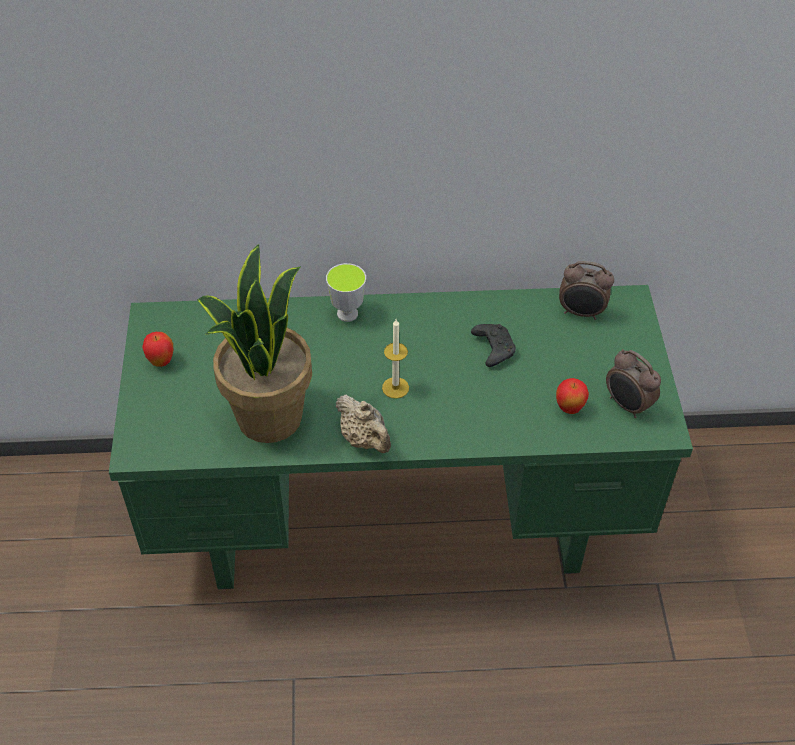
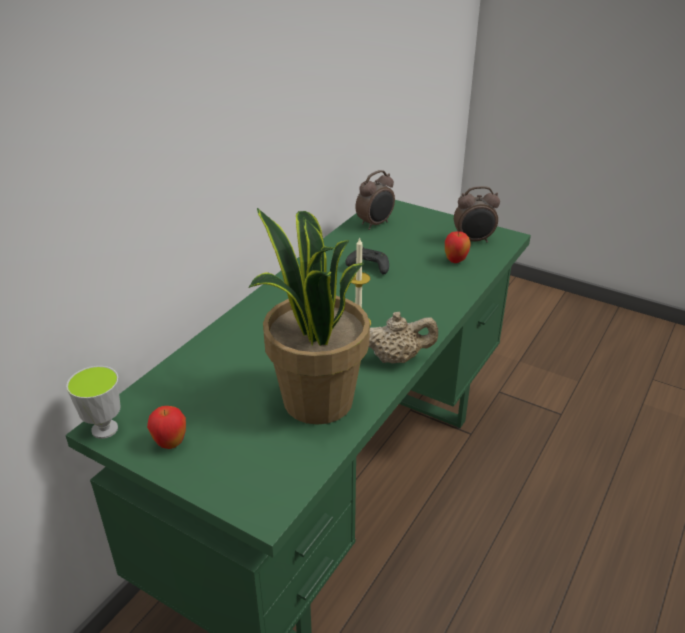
camera: 55 degrees left, 15 degrees down
(347, 314) = (253, 314): cup -> cup (105, 429)

